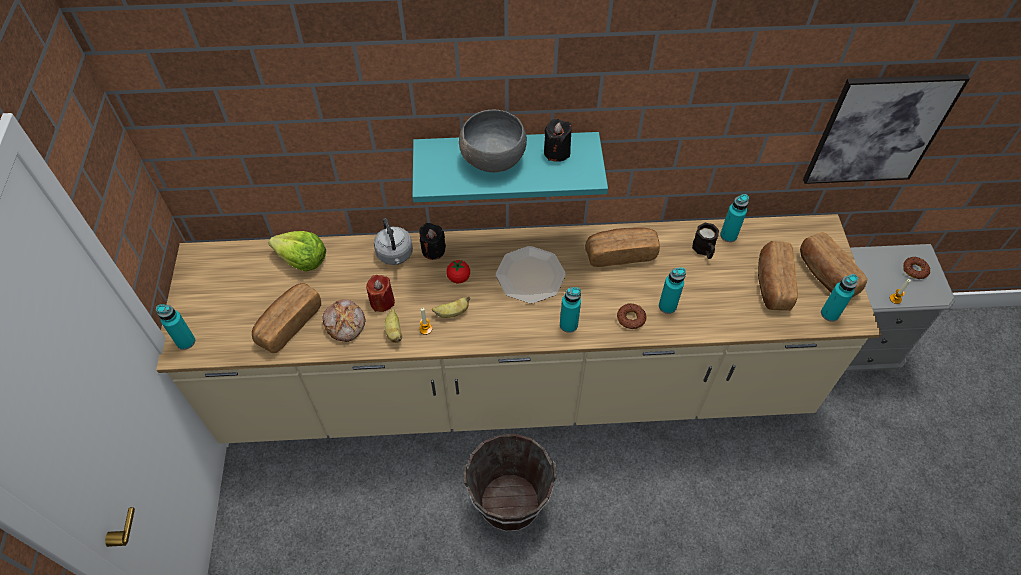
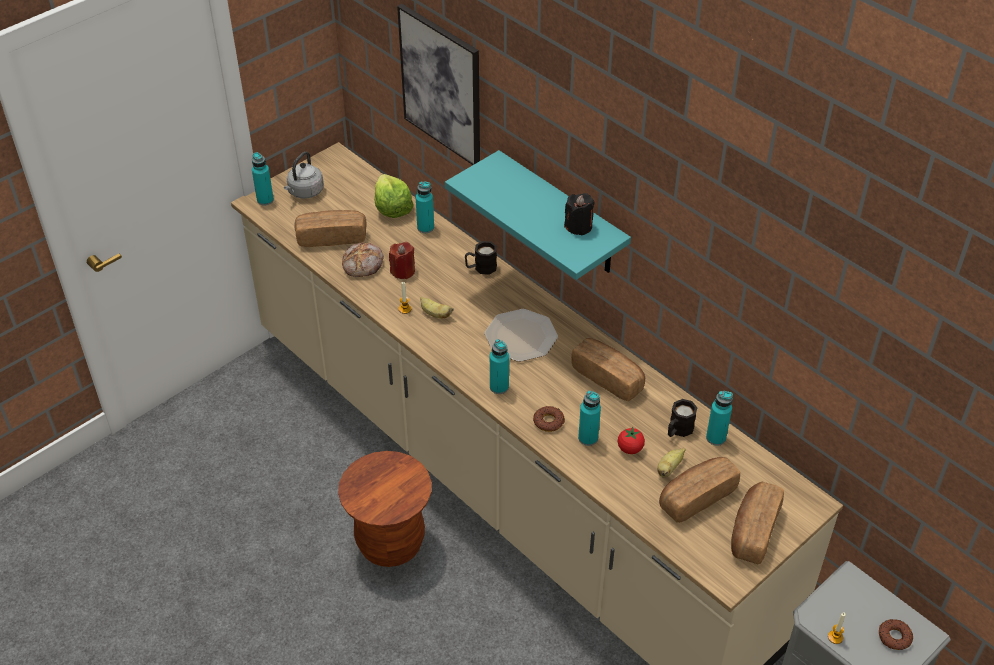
camera: 50 degrees right, 10 degrees down
(394, 331) = (384, 294): banana -> banana (669, 468)
(395, 255) = (452, 251): grey kettle -> grey kettle (305, 192)
(433, 250) = (481, 268): black candle -> black mug
(458, 278) = (471, 298): tomato -> tomato (630, 448)
(492, 159) = (529, 198): grey bowl -> none
(510, 502) = (390, 543): brown bucket -> brown stool
(829, 314) = (709, 556): turquoise bottle -> turquoise bottle (425, 228)
(879, 130) = (880, 414): picture -> picture (441, 85)

